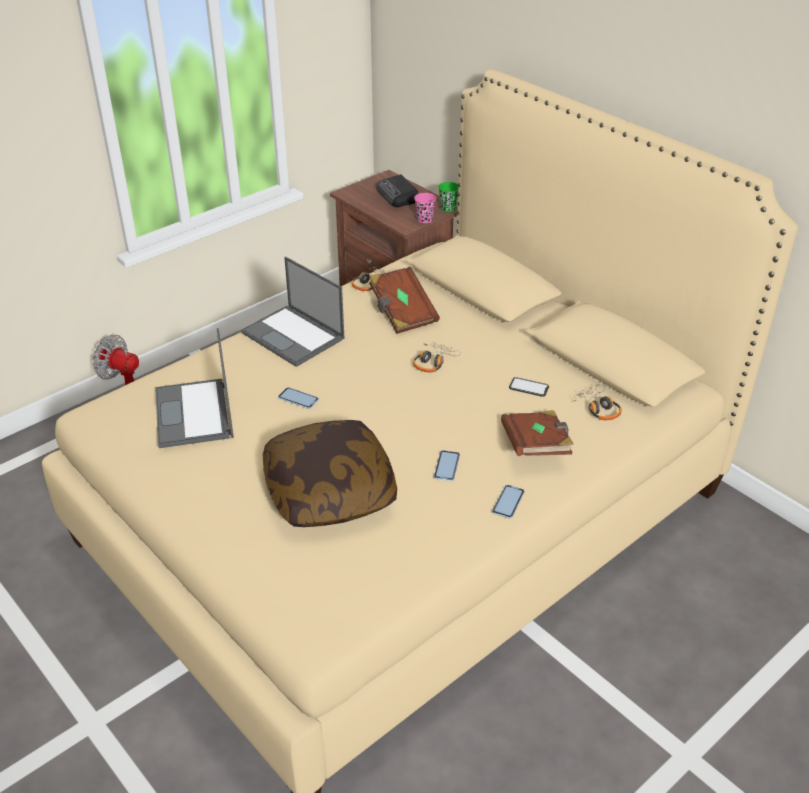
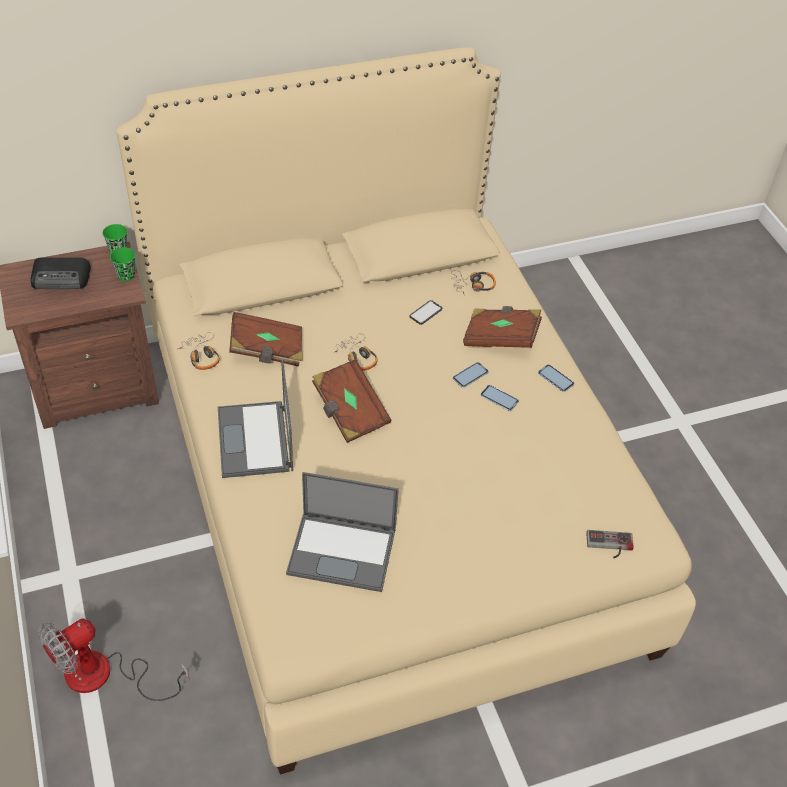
camera: 70 degrees left, 10 degrees up
(289, 599) = (609, 546): none -> game controller
(294, 336) = (255, 440): laptop -> laptop turned 105 degrees clockwise
(298, 399) = (361, 466): phone -> phone (470, 375)
(330, 491) = (494, 482): pillow -> none
(360, 375) = (349, 412): none -> brown book
(425, 219) = (126, 275): pink cup -> green cup

